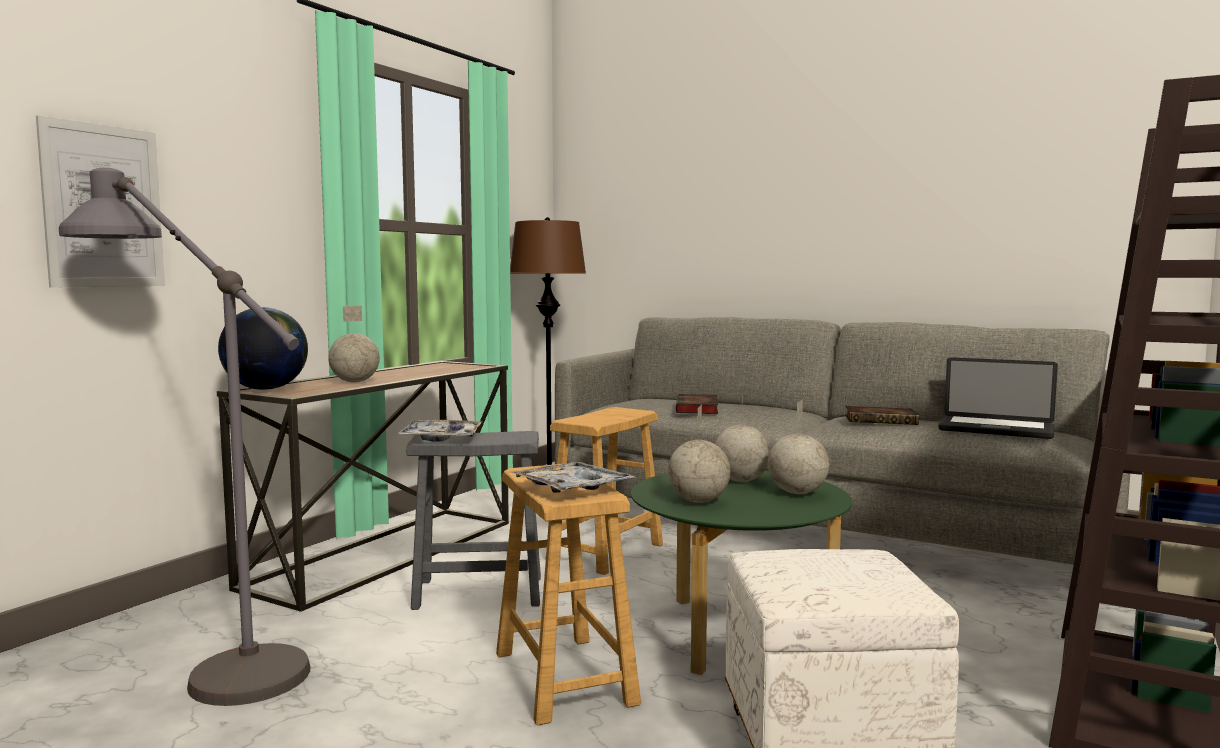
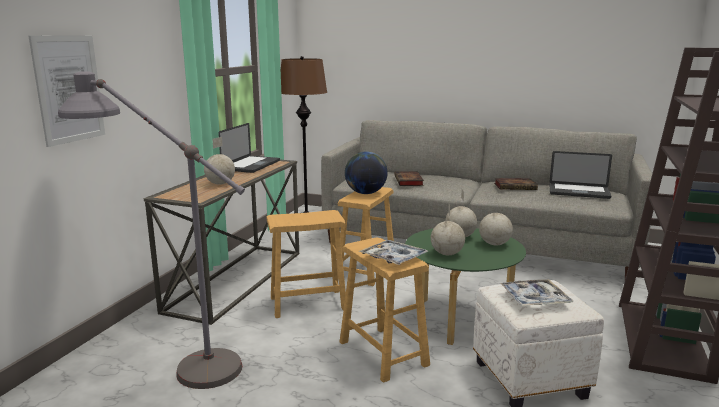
camera: 10 degrees left, 10 degrees up
(265, 389) = (173, 195): globe -> globe (365, 193)
(429, 367) = (251, 165): none -> laptop
(441, 438) = (286, 220): tray -> tray (534, 299)
(478, 592) = (308, 303): grey stool -> brown stool

